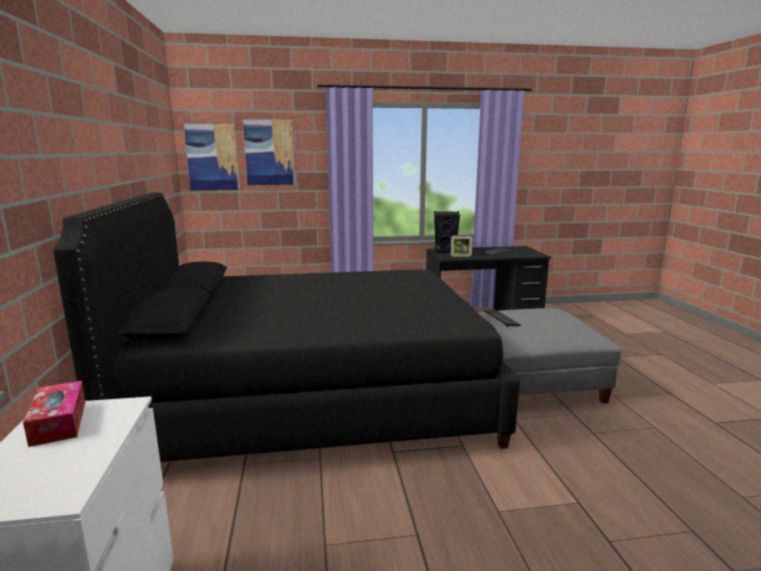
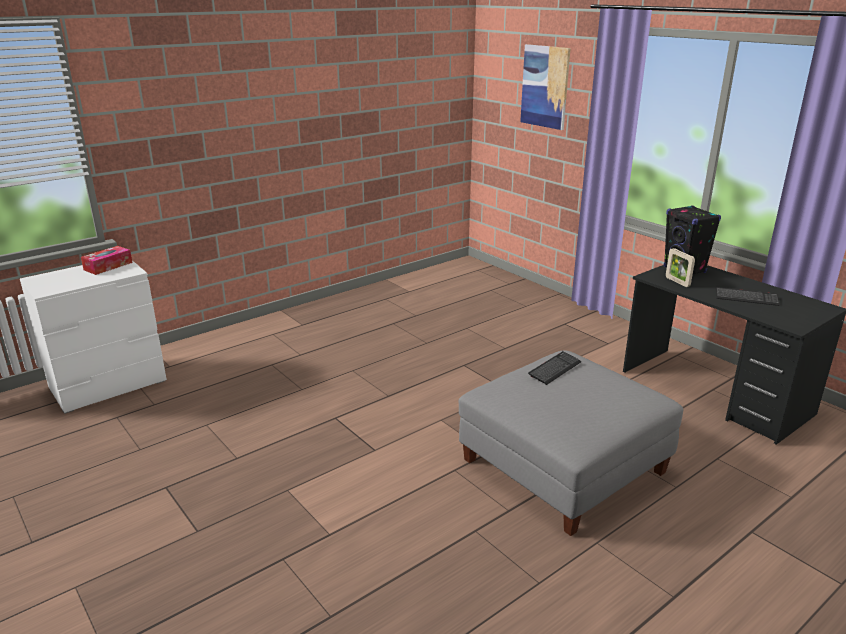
camera: 60 degrees right, 10 degrees up
(212, 157) = (498, 85): picture -> none
(313, 397) = (389, 355): black bed -> none

